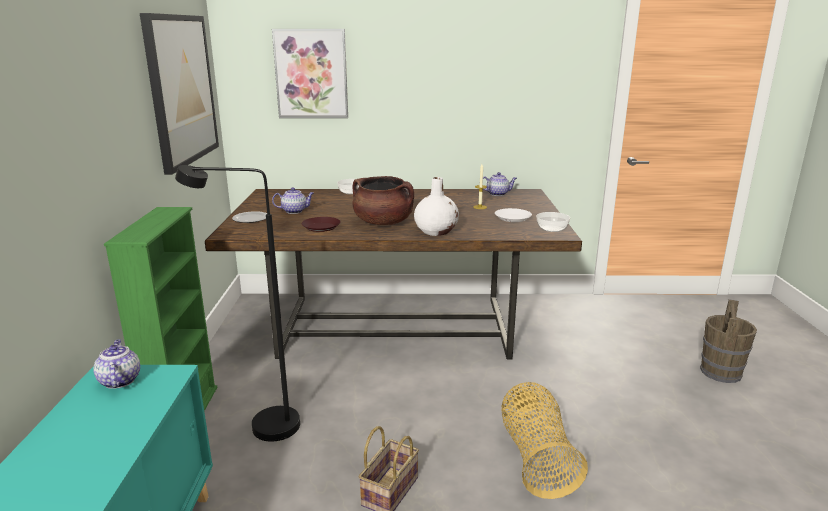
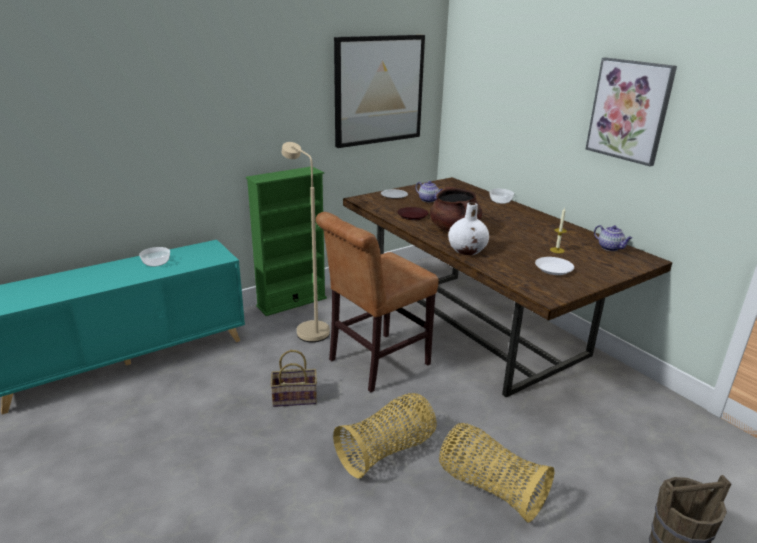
camera: 55 degrees right, 5 degrees up
(119, 380) = (208, 250): teapot -> none
(263, 425) = (309, 329): black floor lamp -> beige floor lamp
(311, 74) = (497, 90): picture -> picture (629, 110)
(387, 407) = (374, 363): none -> brown chair
(551, 229) = (556, 290): bowl -> bowl (156, 263)
(622, 420) = (489, 487): none -> basket

